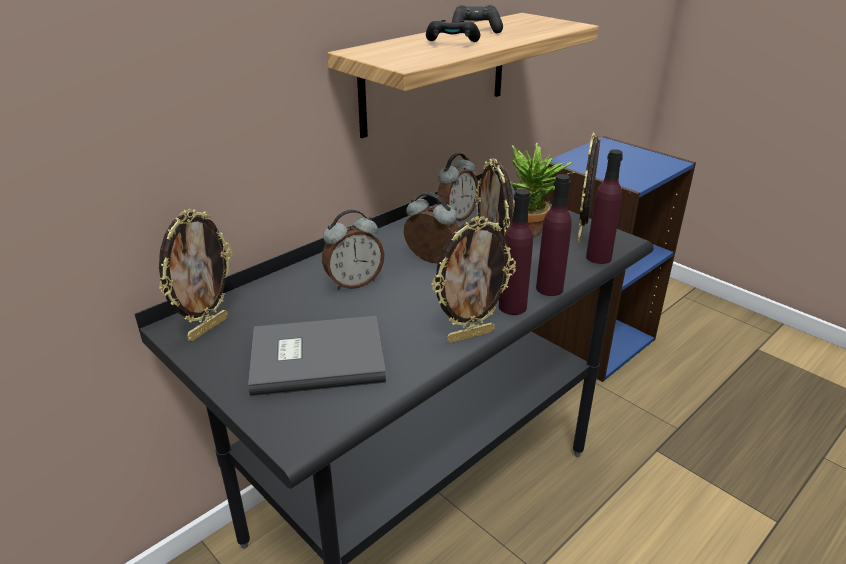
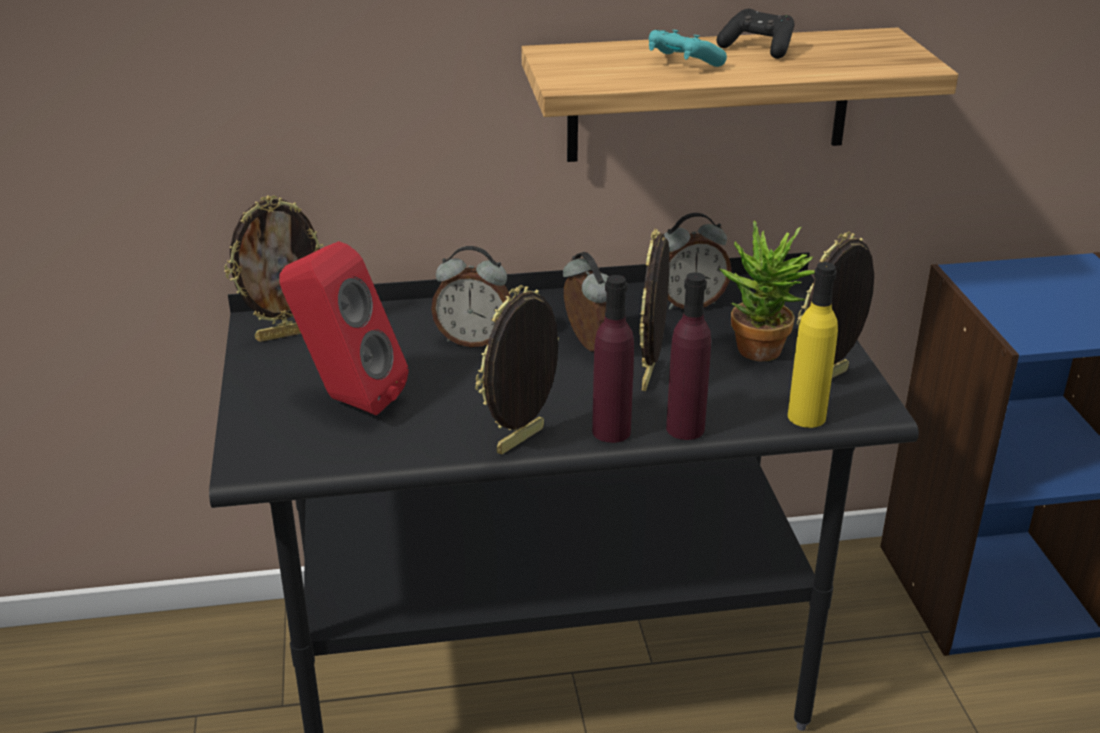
camera: 35 degrees right, 0 degrees up
(315, 357) = (346, 400): grey book -> red speaker
(452, 44) = (682, 64): black game controller -> turquoise game controller
(470, 335) = (522, 442): picture frame -> picture frame turned 120 degrees clockwise
(598, 257) = (806, 416): purple bottle -> yellow bottle

